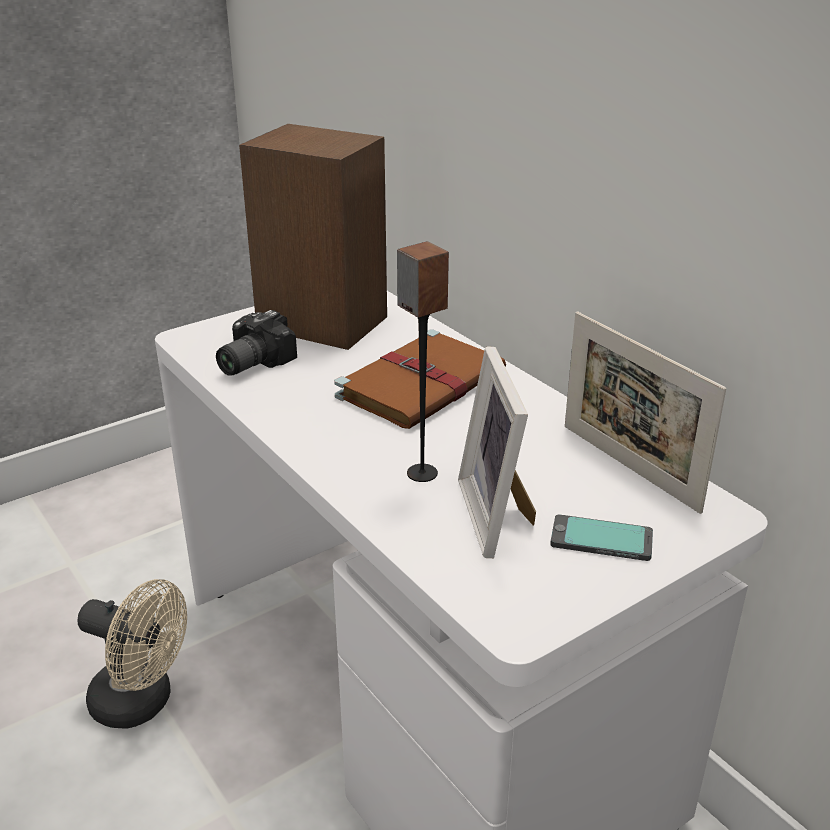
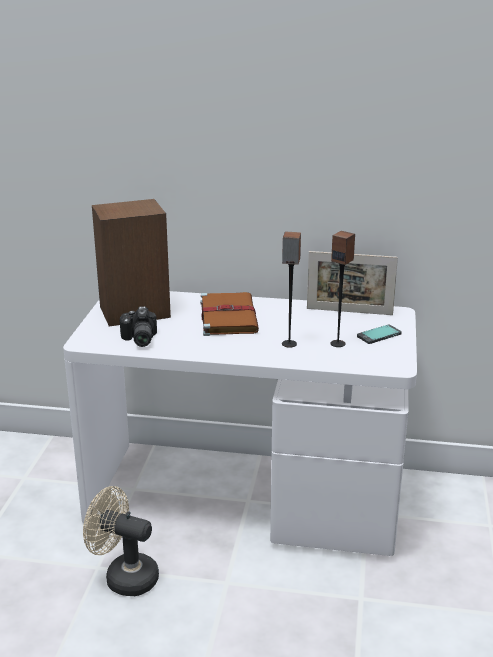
camera: 45 degrees left, 5 degrees down
(142, 702) = (124, 576): beige fan -> beige fan turned 135 degrees counterclockwise
(499, 515) = (338, 343): picture frame -> speaker

